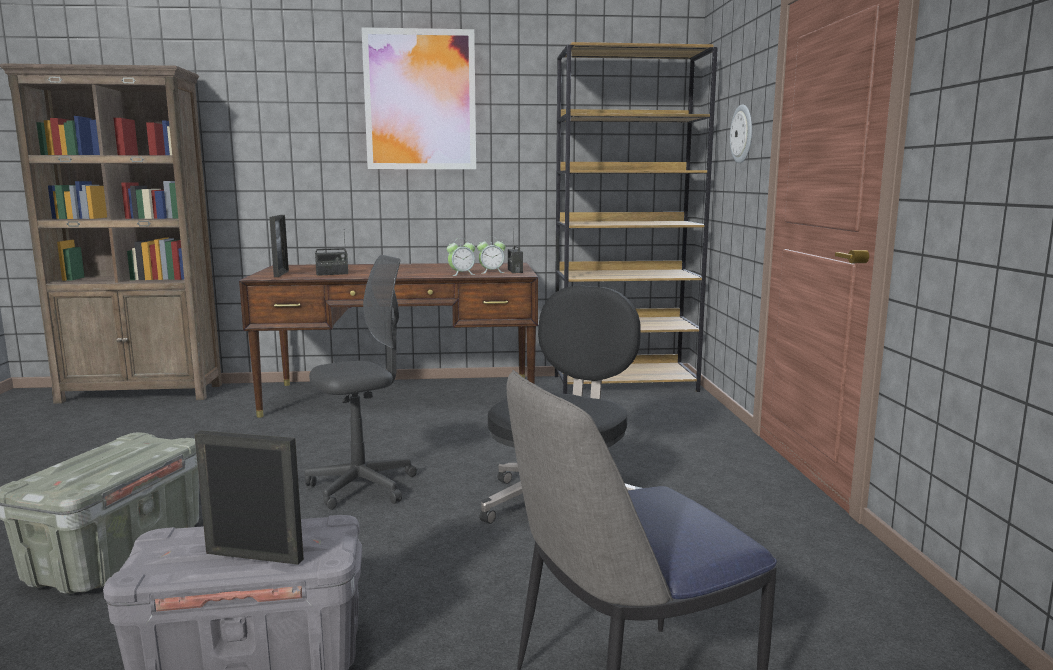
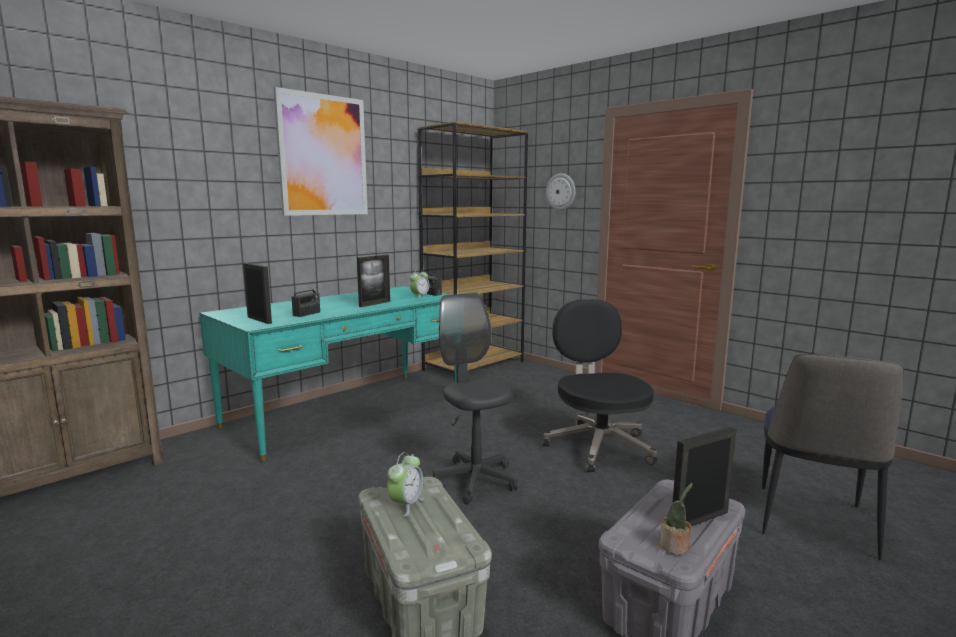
camera: 40 degrees left, 0 degrees up
(167, 562) = (675, 547): none -> potted plant
(362, 487) = (474, 480): grey office chair -> grey office chair turned 45 degrees counterclockwise
(401, 396) = (347, 411): brown desk -> turquoise desk
(421, 273) = (375, 304): none -> picture frame
(461, 274) = (408, 301): alarm clock -> alarm clock (406, 504)

